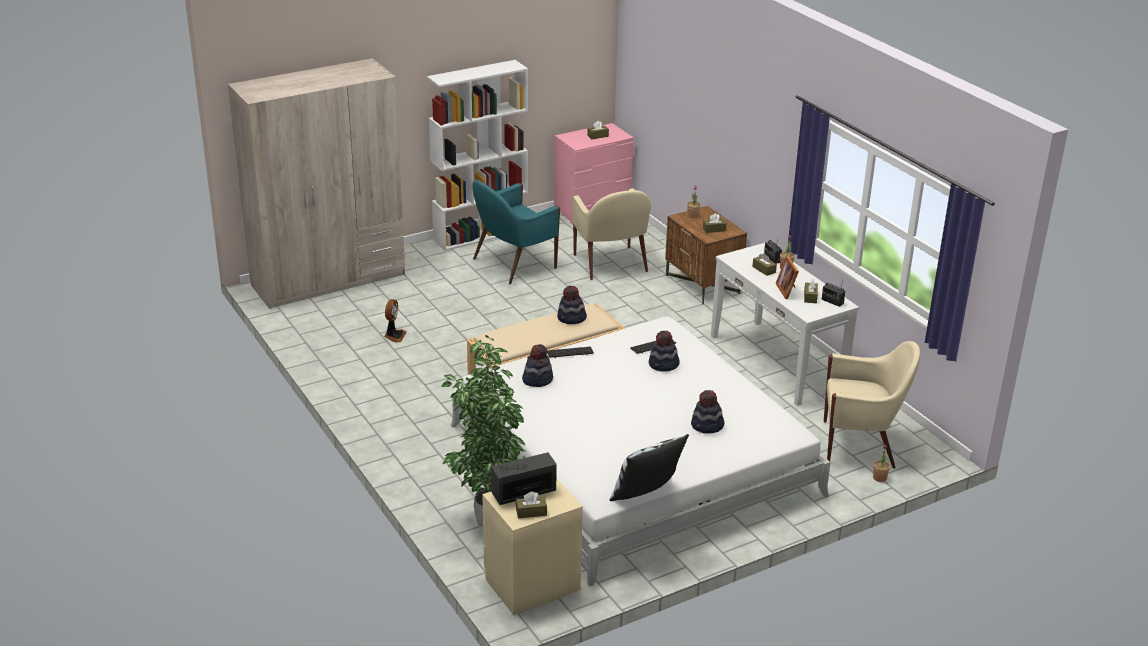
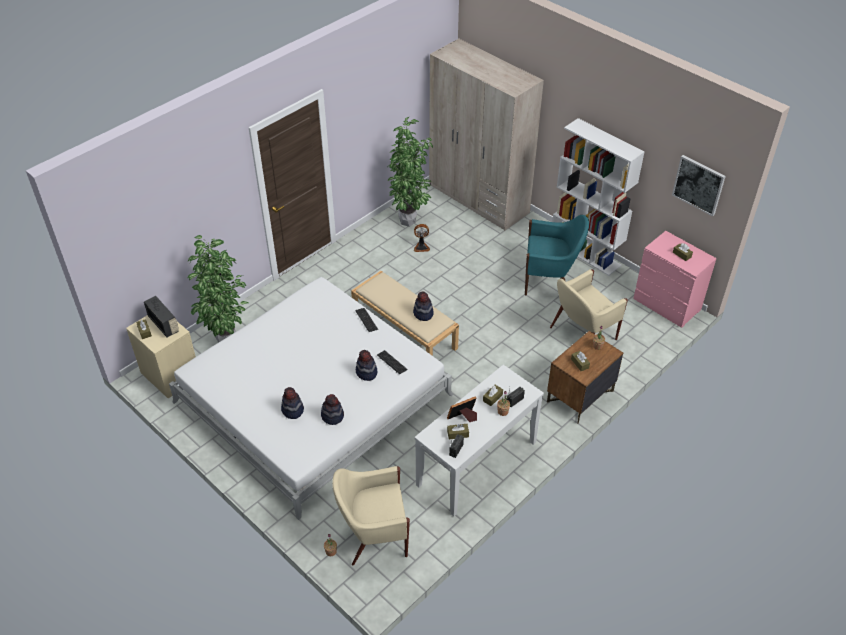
camera: 75 degrees right, 15 degrees up
(337, 336) = (409, 222): none -> potted plant
(513, 264) = (550, 280): turquoise armchair -> turquoise armchair turned 150 degrees clockwise
(537, 379) = (326, 311): hat -> hat (332, 416)
(576, 56) = (698, 184): none -> picture
(646, 494) = (202, 390): pillow -> none
(861, 445) = (373, 534): beige armchair -> beige armchair turned 90 degrees clockwise

